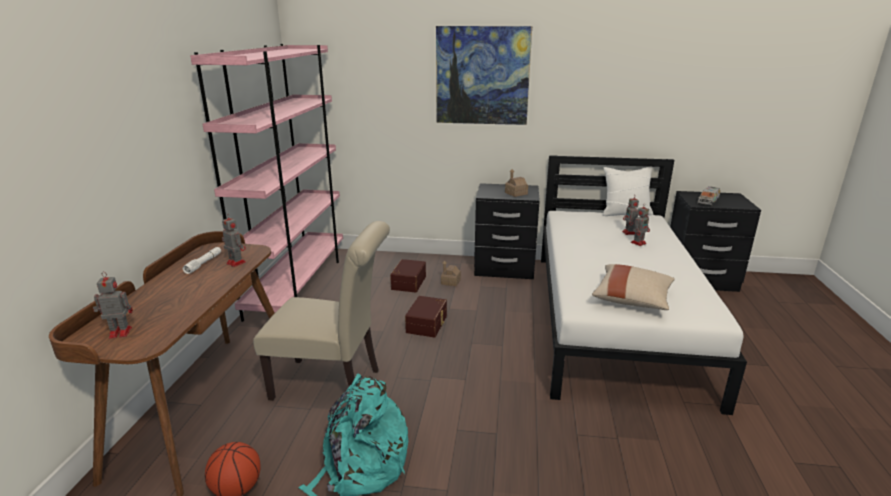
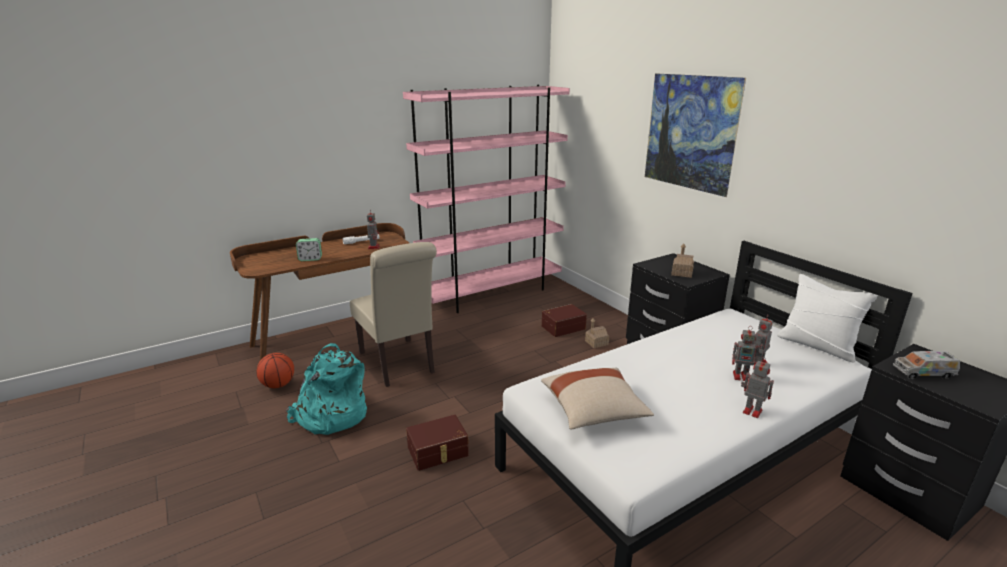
camera: 50 degrees right, 0 degrees up
(119, 332) = (264, 260): toy robot -> toy robot (751, 411)
(188, 303) = (310, 259): none -> alarm clock
(427, 324) = (518, 363): brown storage box -> brown storage box (438, 452)

